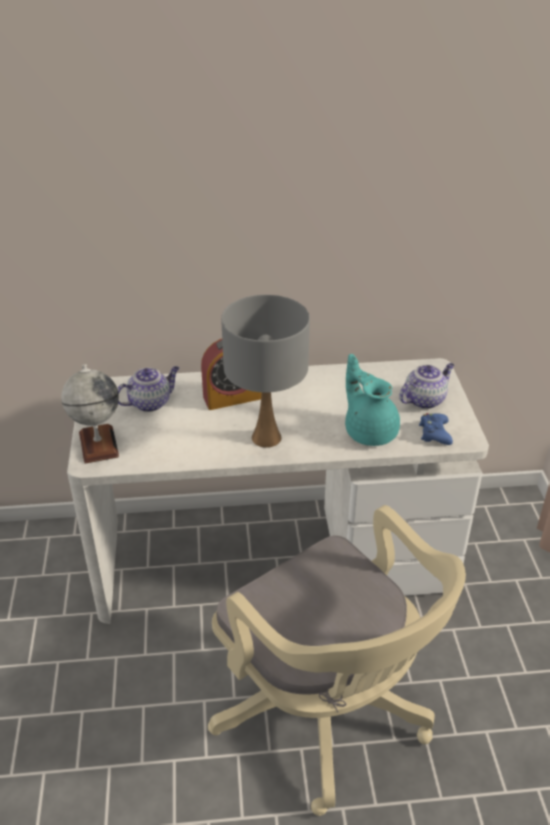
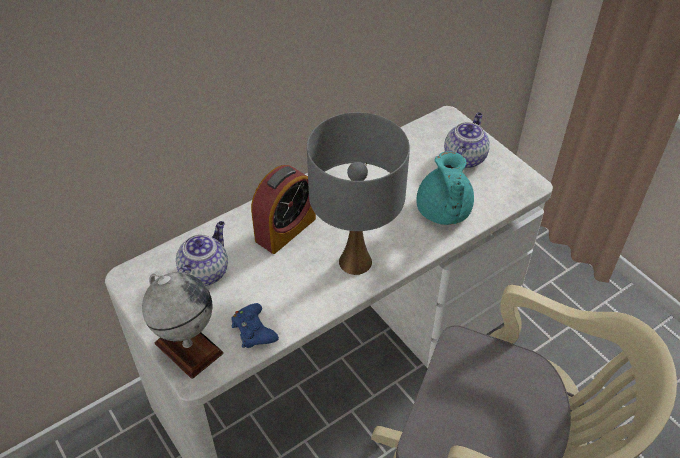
camera: 30 degrees left, 10 degrees up
(369, 431) = (443, 212): turquoise teapot -> turquoise teapot turned 120 degrees counterclockwise
(434, 433) = (500, 190): blue game controller -> blue game controller (253, 331)

